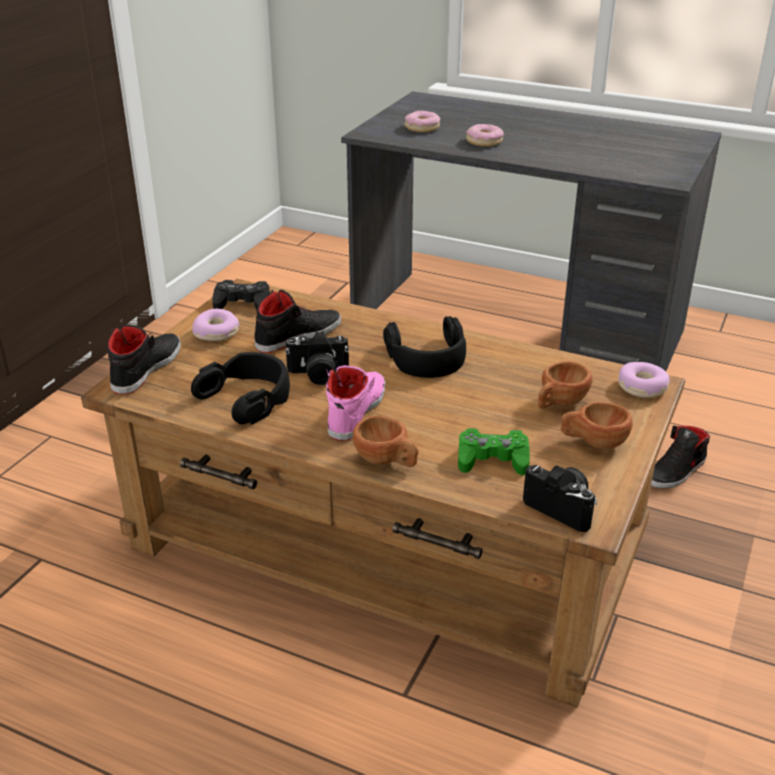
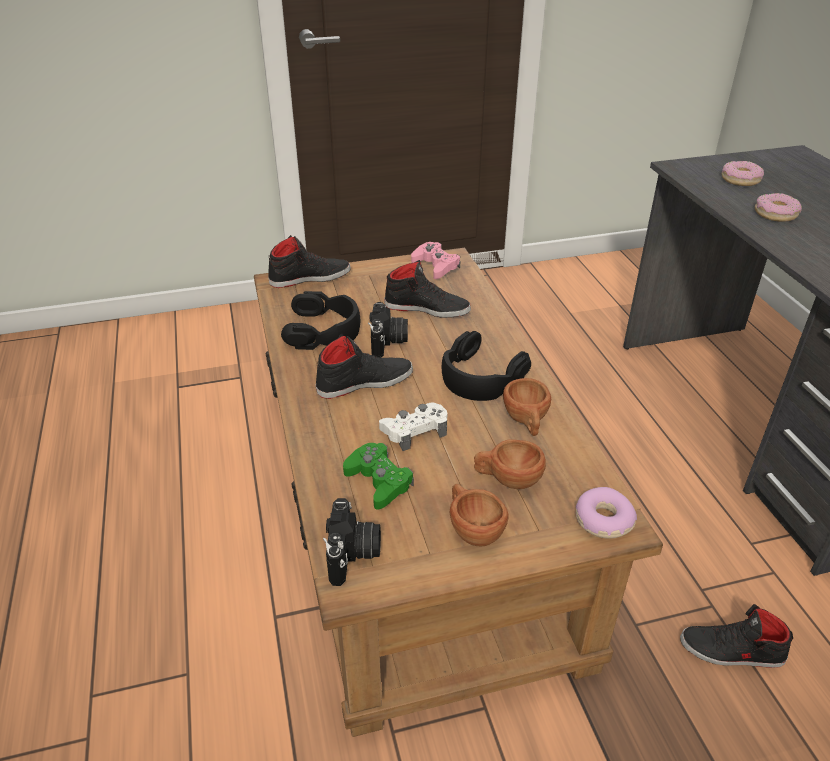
camera: 50 degrees right, 5 degrees up
(217, 333) = (385, 277): donut -> none
(242, 303) = (435, 266): black game controller -> pink game controller
(318, 375) = (388, 342): camera -> camera turned 135 degrees counterclockwise
(355, 410) = (364, 382): pink shoe -> black shoe
(387, 461) = (317, 428): brown cup -> brown cup (526, 421)
(453, 415) = (415, 430): none -> white game controller

